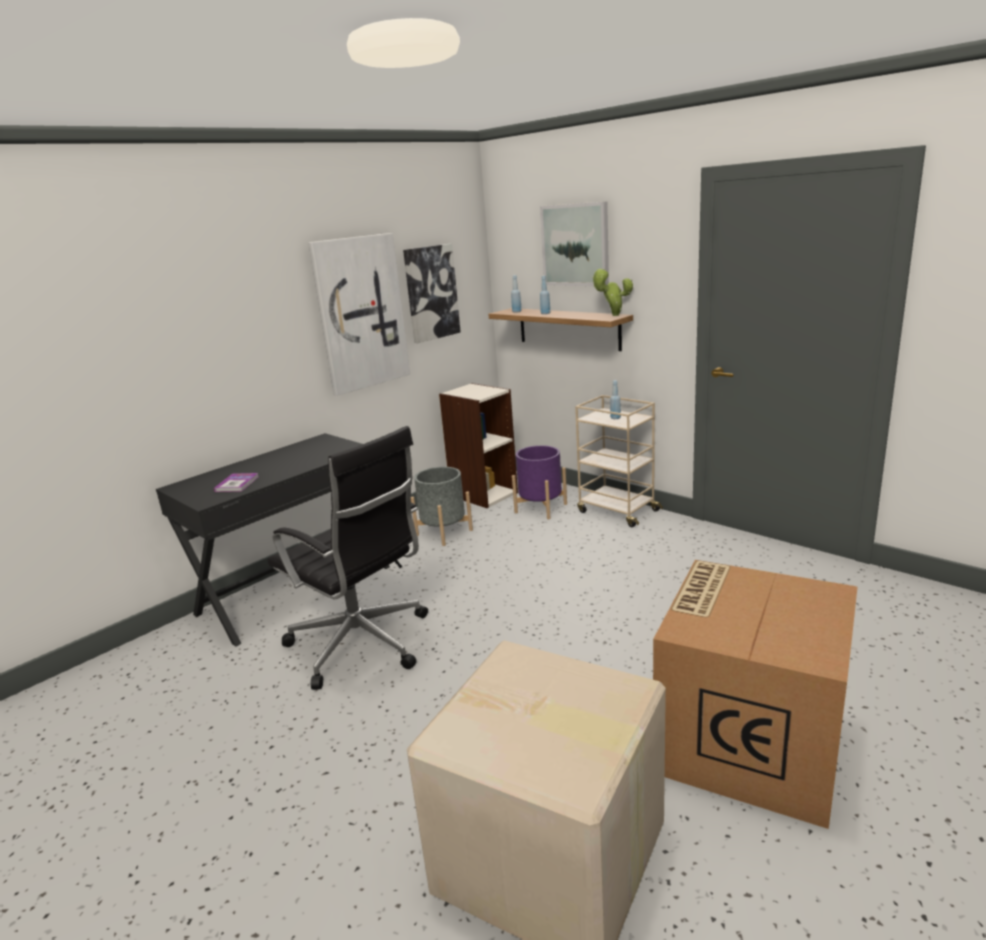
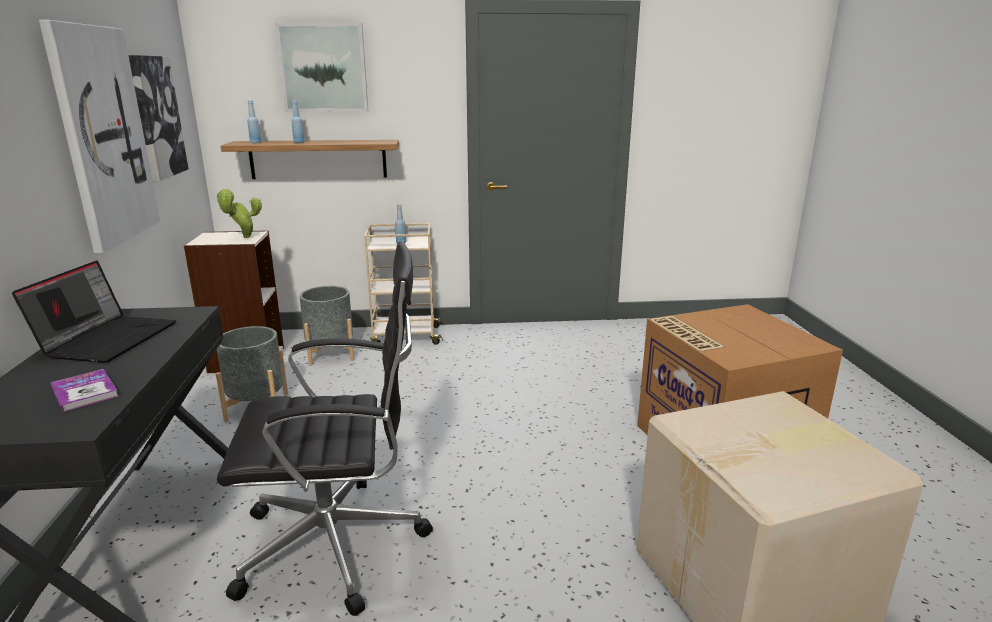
camera: 50 degrees left, 0 degrees up
(295, 455) = (108, 339): none -> laptop
(541, 508) = (330, 354): purple planter -> grey planter
(613, 315) = (382, 140): potted plant -> potted plant (244, 237)

